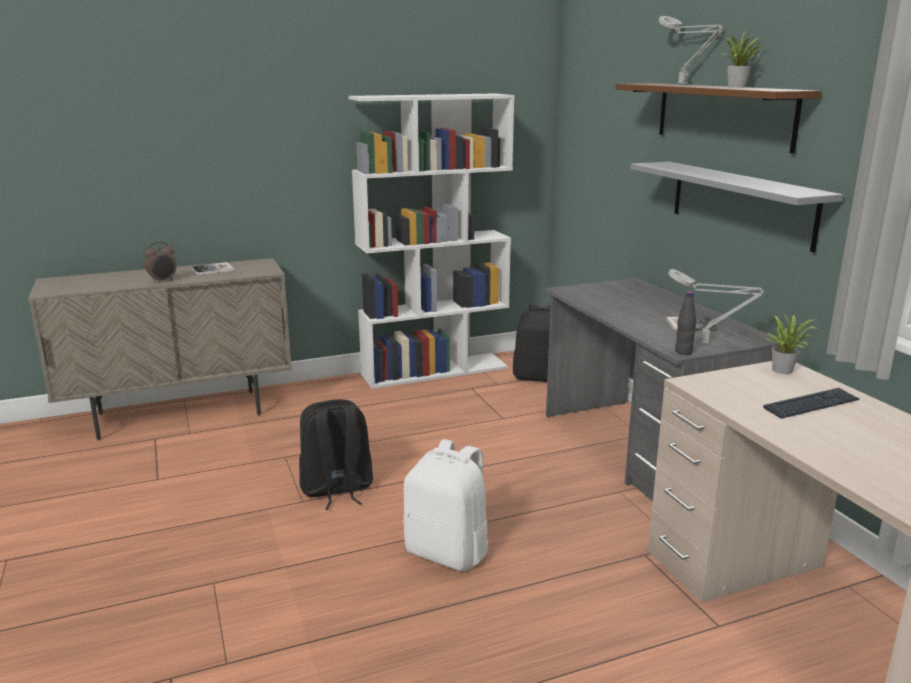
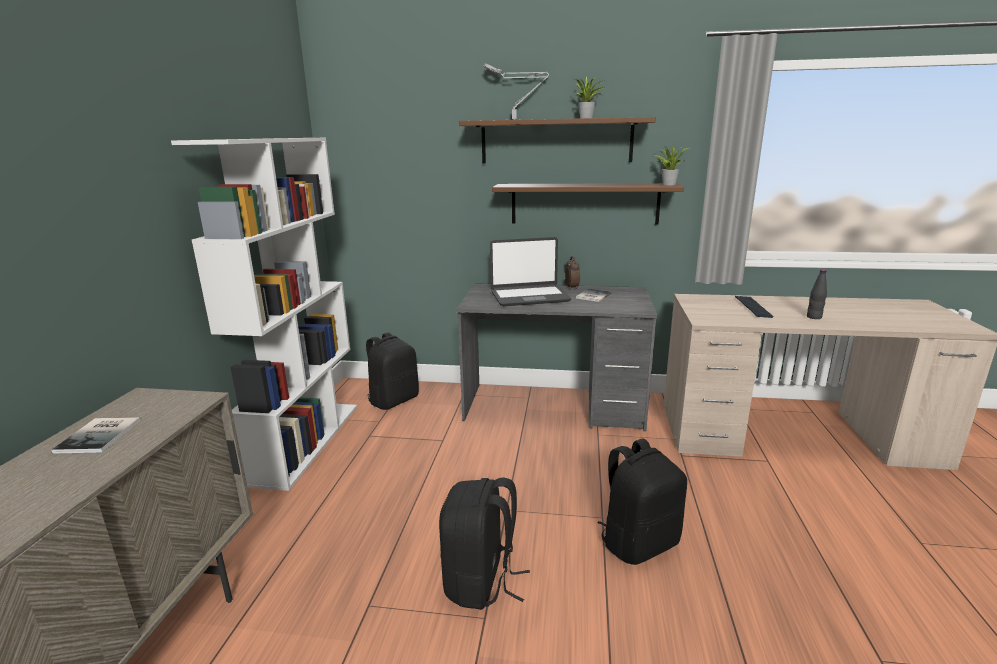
camera: 60 degrees left, 0 degrees up
(163, 281) = (66, 489): alarm clock -> alarm clock (572, 288)
(448, 552) = (639, 542): white backpack -> black backpack
(632, 302) = (529, 297): none -> laptop
(683, 352) = (643, 309): black bottle -> black bottle (814, 317)
(707, 343) = (632, 301): grey table lamp -> none
(740, 203) = (584, 203): grey shelf -> brown shelf
(783, 370) = (694, 298): potted plant -> potted plant (668, 184)

